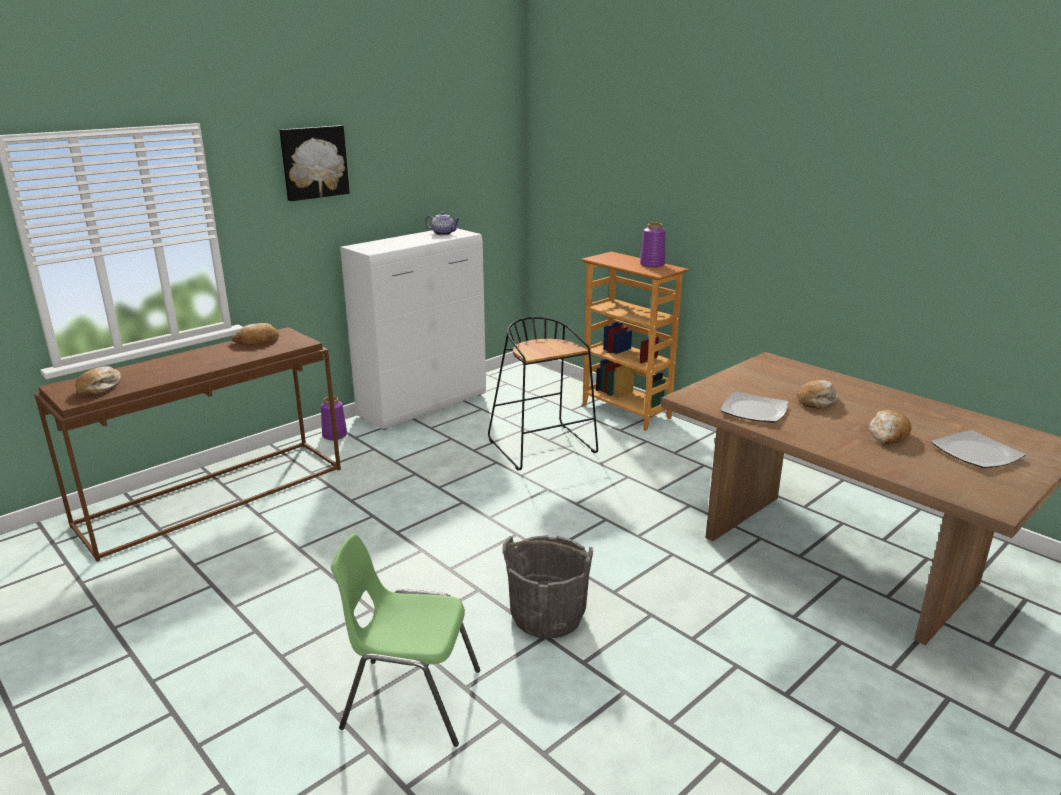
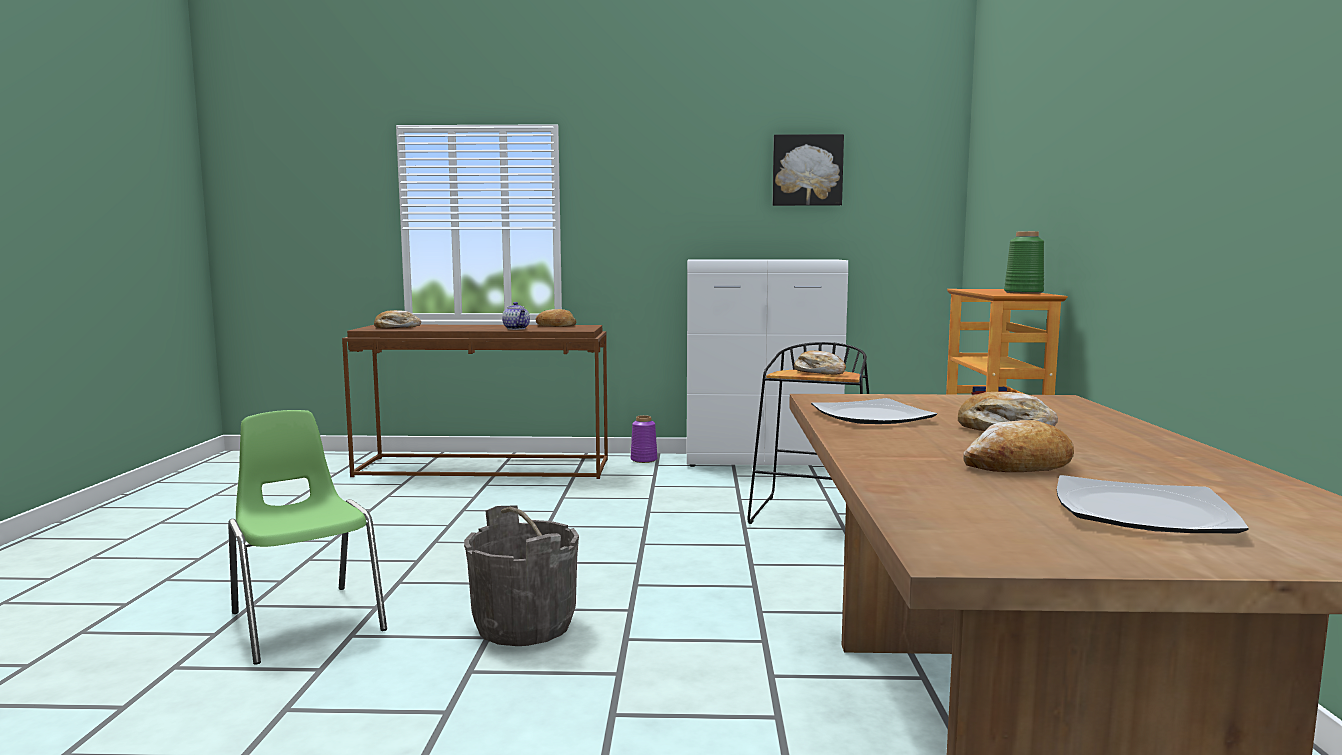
camera: 45 degrees right, 15 degrees down
(313, 162) = (669, 169): picture -> picture (807, 170)
(443, 233) = (810, 259): teapot -> teapot (517, 328)
(548, 347) = (819, 372): none -> bread
(652, 265) = (1024, 293): purple vase -> green vase

